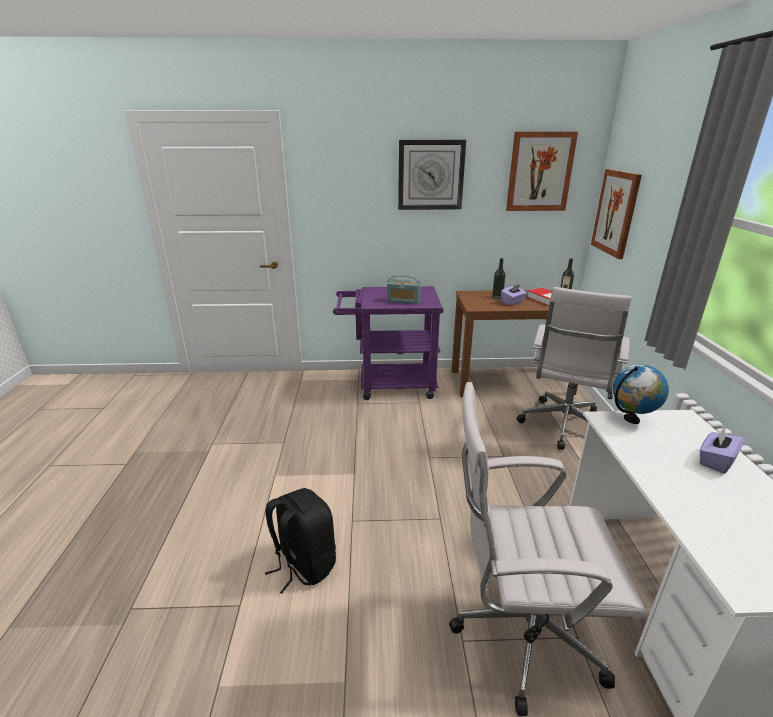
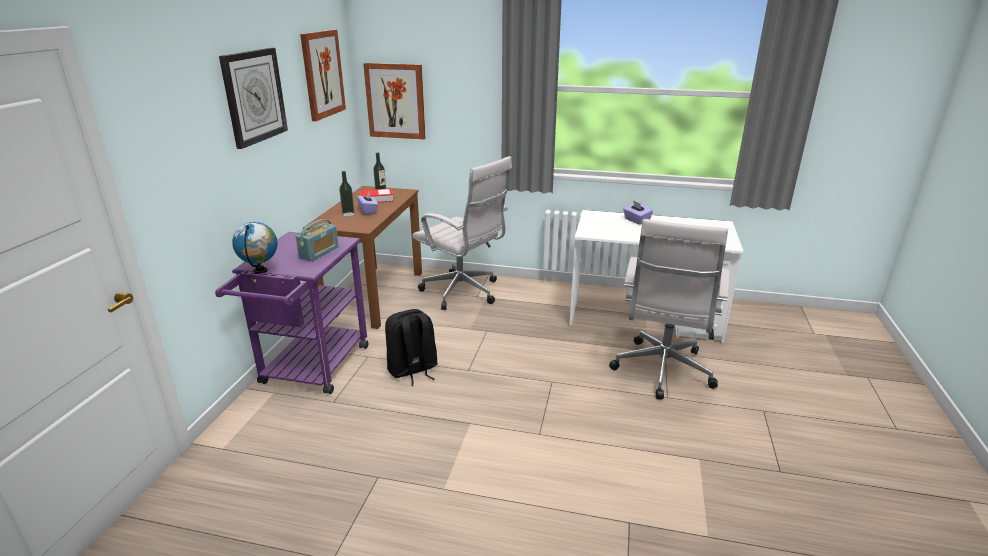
camera: 75 degrees left, 0 degrees up
(303, 564) = (587, 473): black backpack -> black backpack (412, 370)
(631, 419) = (589, 227): globe -> globe (260, 271)

